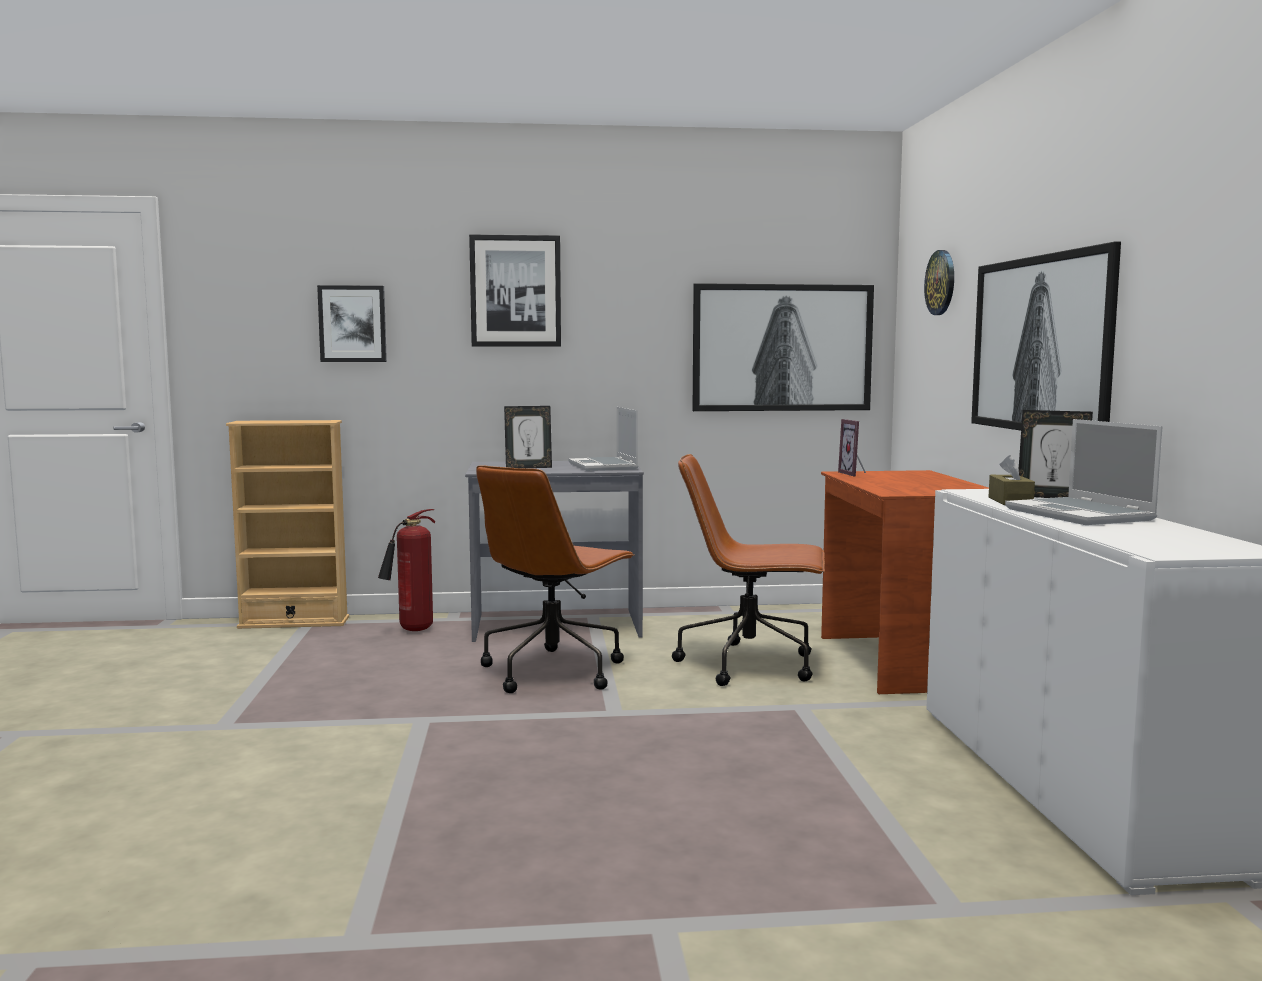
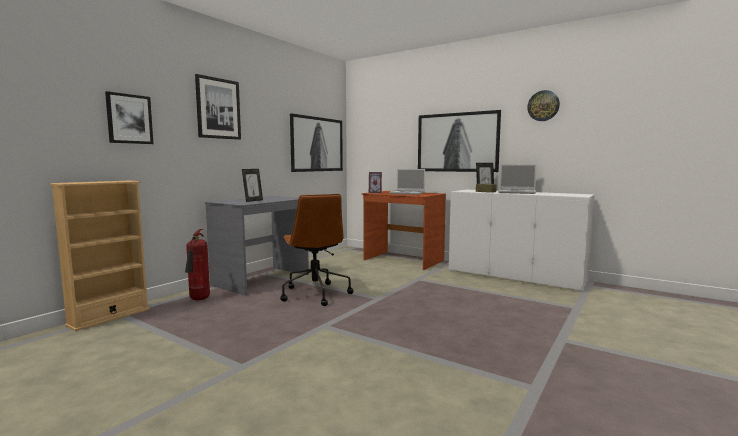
camera: 50 degrees left, 0 degrees up
(604, 466) = (281, 198): laptop -> laptop (407, 193)
(750, 665) = (369, 272): brown office chair -> none
(941, 282) = (384, 121): wall clock -> wall clock (543, 106)

